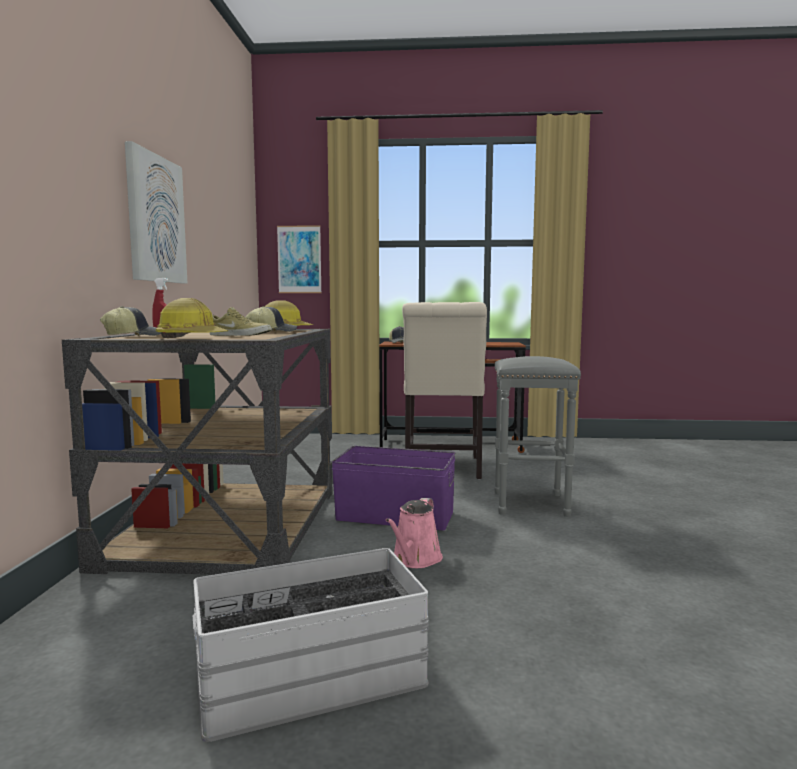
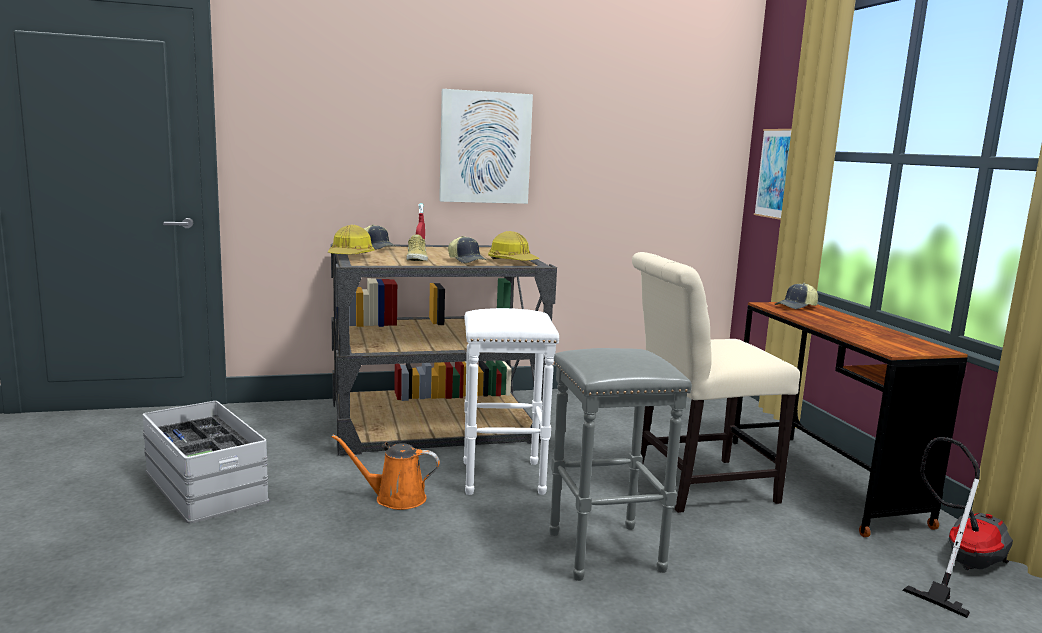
camera: 70 degrees right, 5 degrees up
(395, 516) = (501, 478): purple storage box -> white stool
(415, 560) = (395, 498): pink watering can -> orange watering can
(553, 446) = (960, 565): none -> vacuum cleaner

